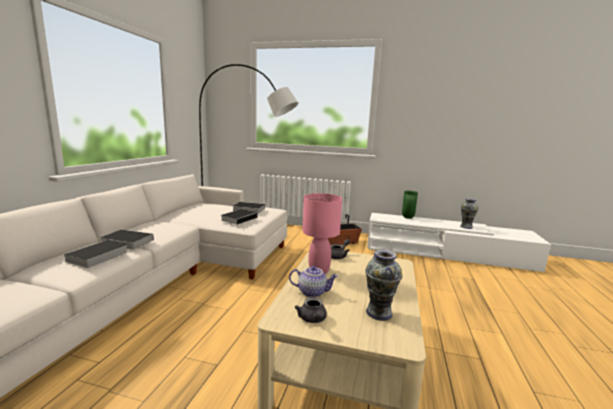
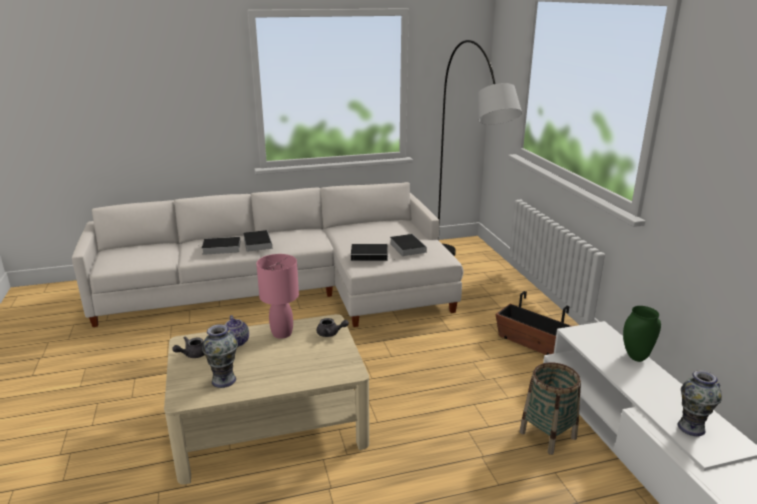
camera: 60 degrees right, 10 degrees up
(419, 267) = (547, 435): none -> basket

